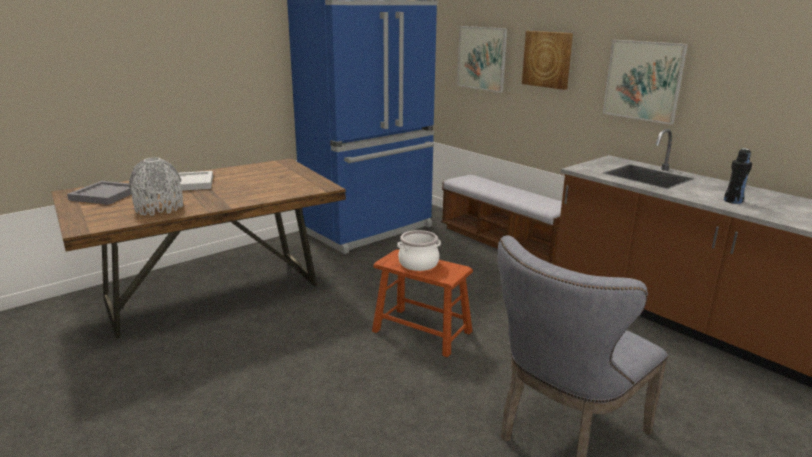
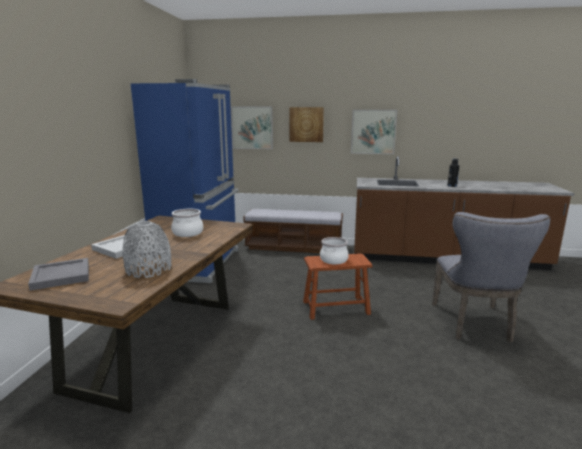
camera: 40 degrees left, 5 degrees down
(266, 183) = (187, 233): none -> cooking pot

